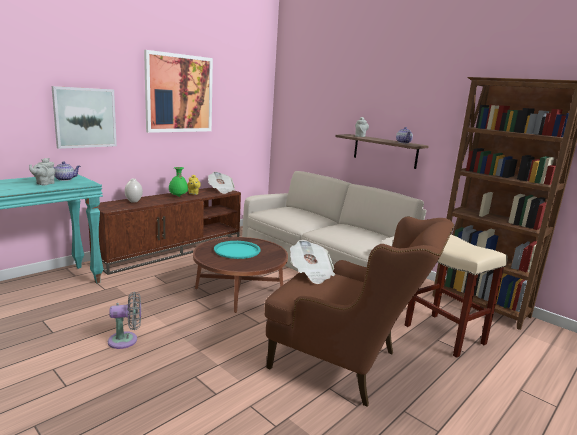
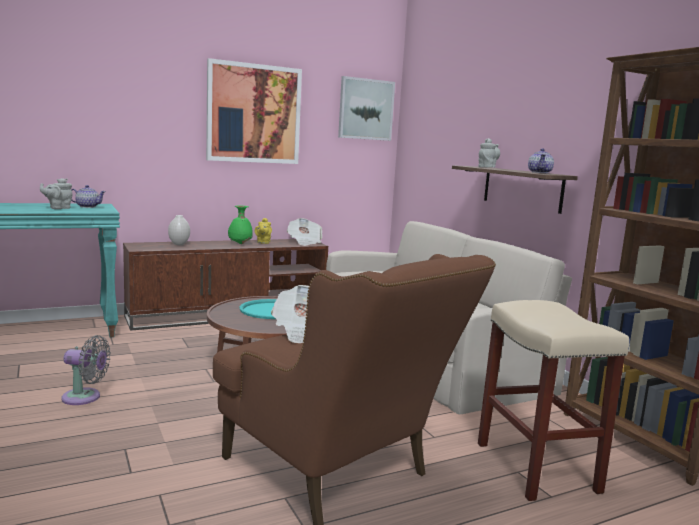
camera: 20 degrees right, 5 degrees down
(85, 117) = (127, 138): picture -> picture (365, 109)

